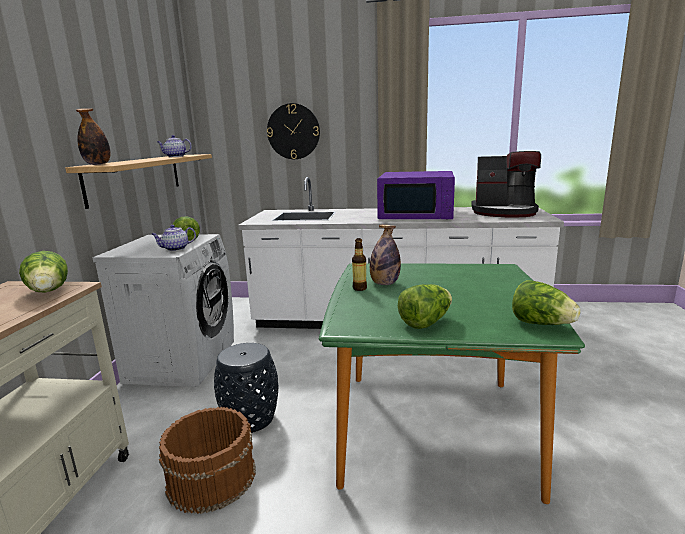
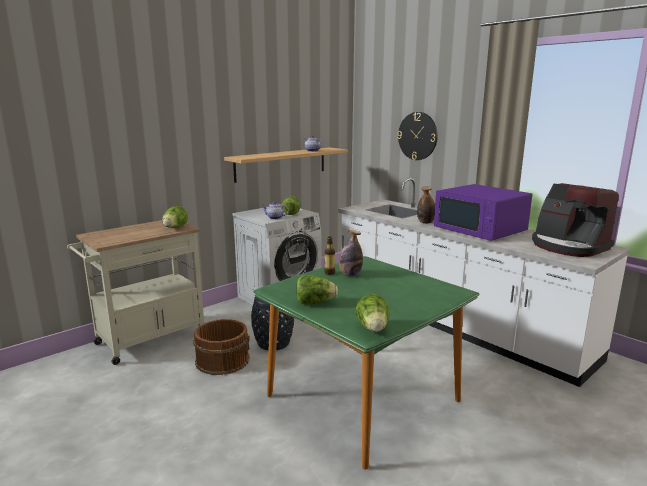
camera: 40 degrees right, 0 degrees up
(98, 164) = (242, 156): bottle -> bottle (425, 222)

